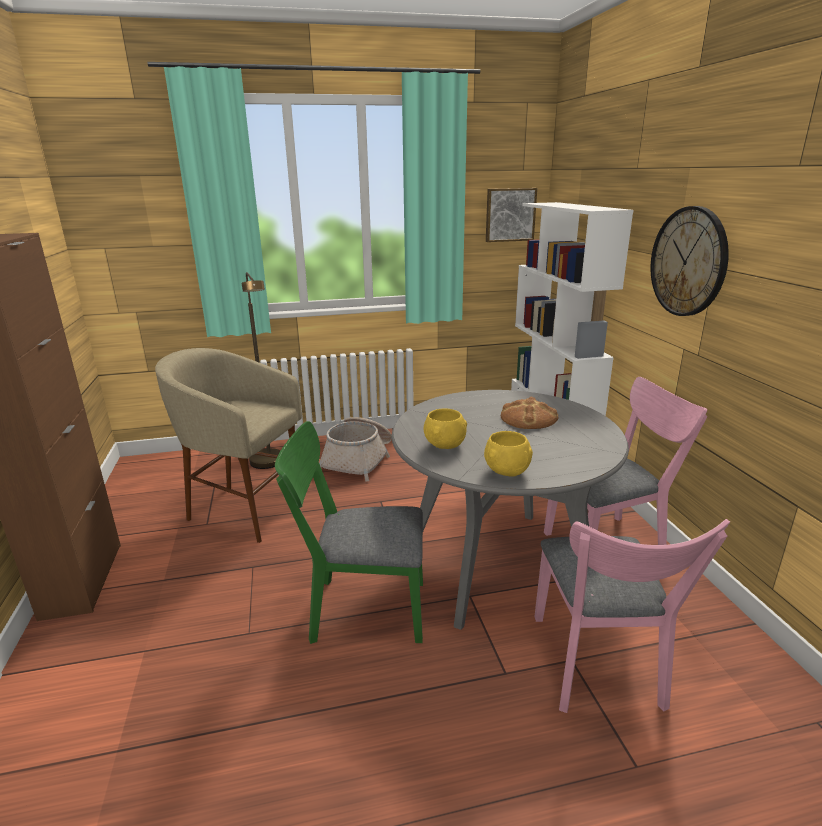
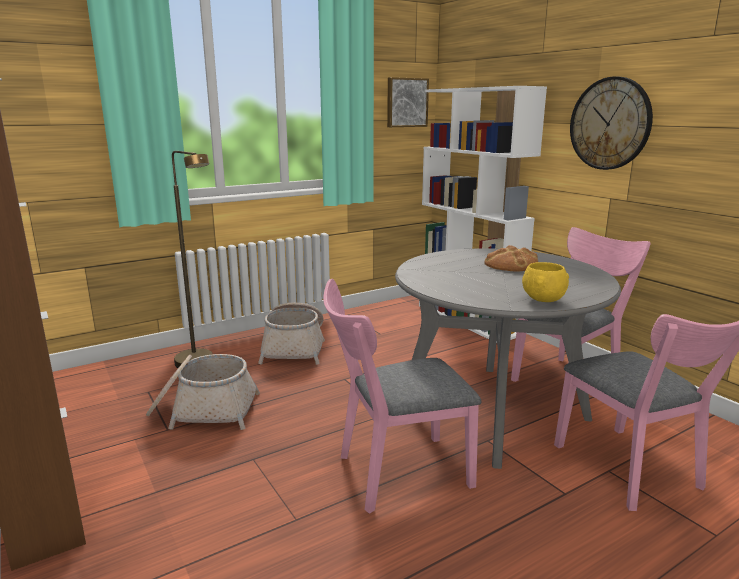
camera: 20 degrees left, 5 degrees down
(244, 511) = (203, 410): beige stool -> basket
(359, 609) = (394, 473): green chair -> pink chair
(444, 446) = (466, 290): yellow bowl -> none

